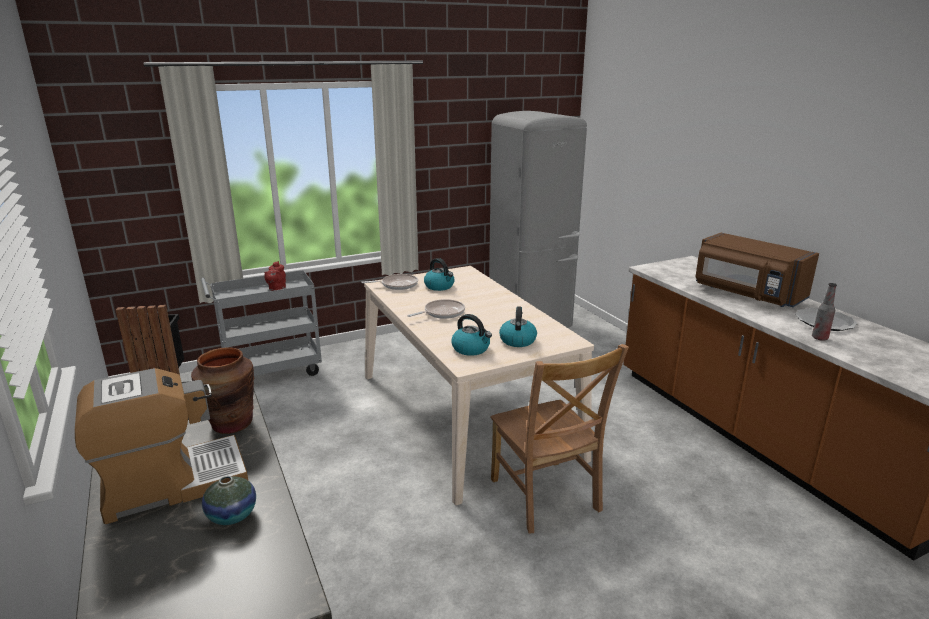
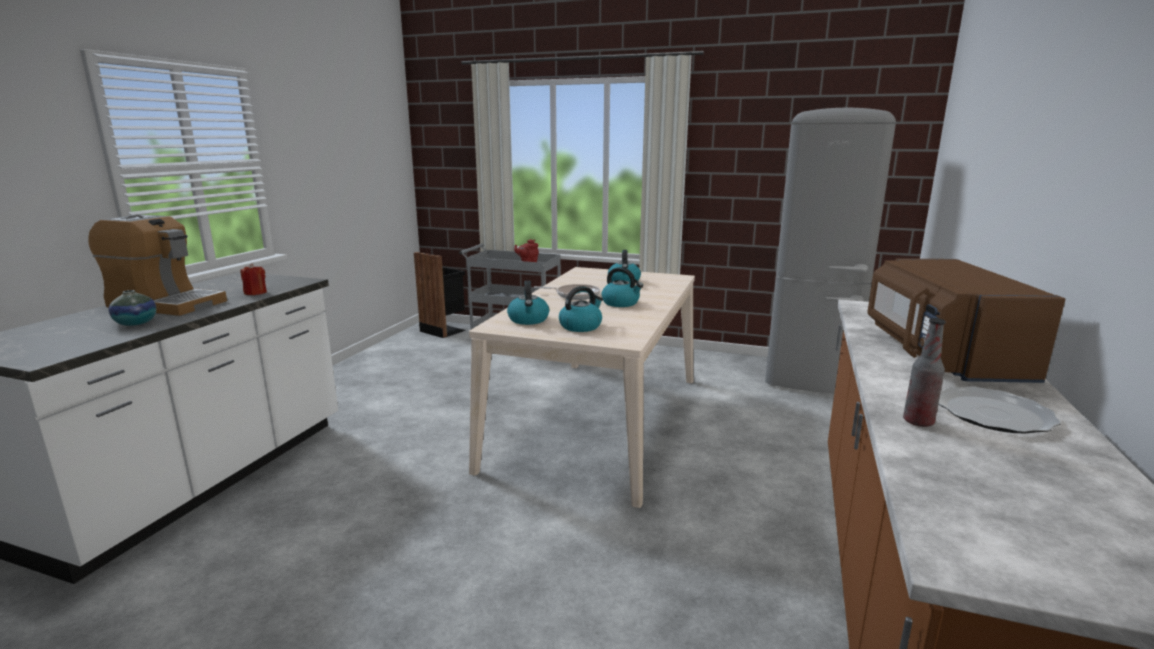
camera: 45 degrees right, 5 degrees down
(231, 424) = (255, 293): brown vase -> red candle
(397, 285) = (593, 273): frying pan -> none
(489, 309) = (621, 303): none -> kettle
(546, 498) = (542, 510): brown chair -> none

